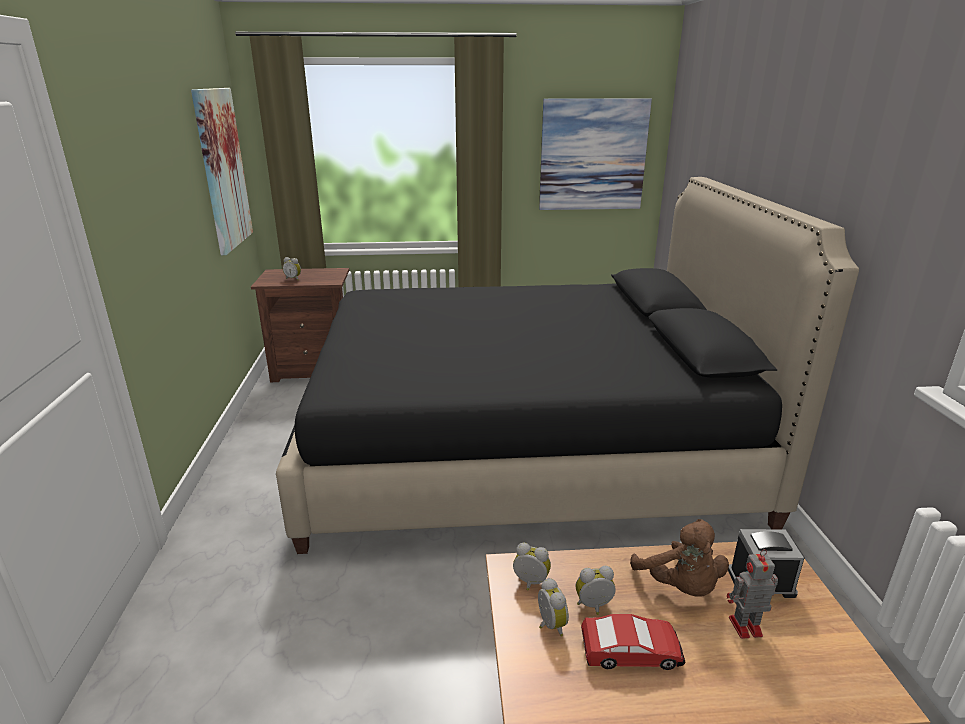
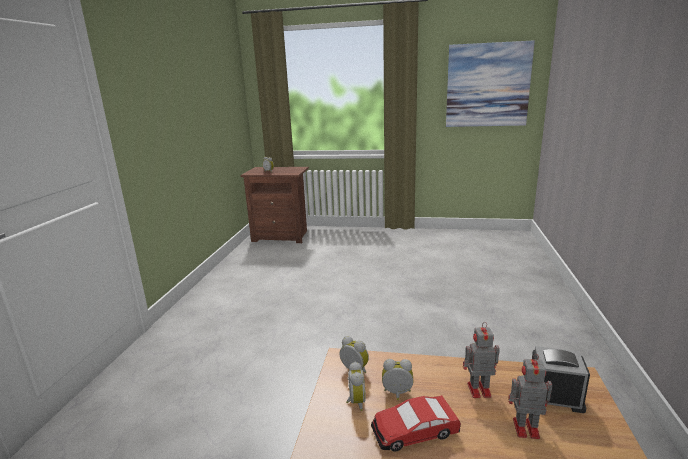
camera: 15 degrees right, 5 degrees down
(222, 169) = (226, 97): picture -> none
(523, 446) = (410, 293): black bed -> none
(631, 651) = (414, 431): toy car -> toy car turned 150 degrees clockwise
(680, 587) = (477, 390): brown plush toy -> toy robot

